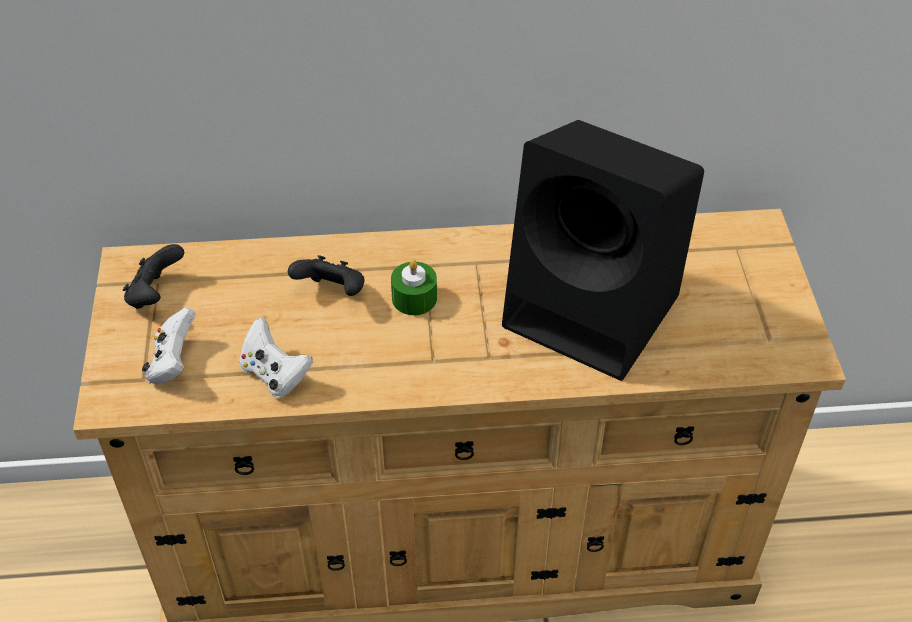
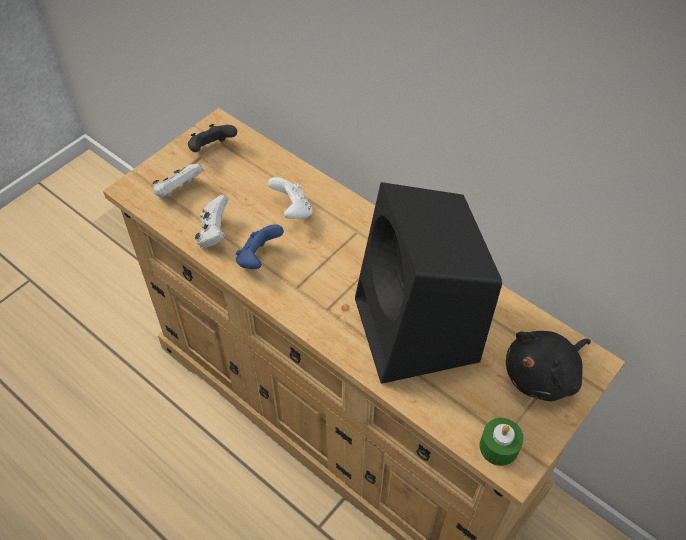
camera: 45 degrees right, 5 degrees up
(332, 292) = (292, 210): black game controller -> white game controller
(358, 363) = (258, 258): none -> blue game controller
(414, 298) = (329, 245): green candle -> green candle (499, 447)
(738, 266) = (543, 375): none -> black plush toy

